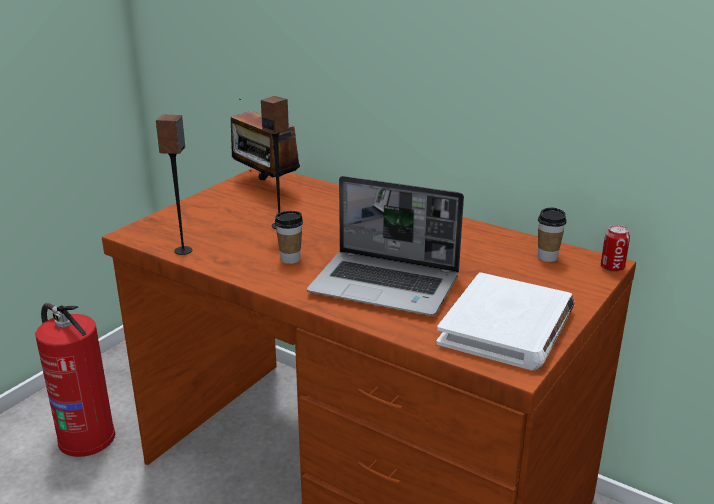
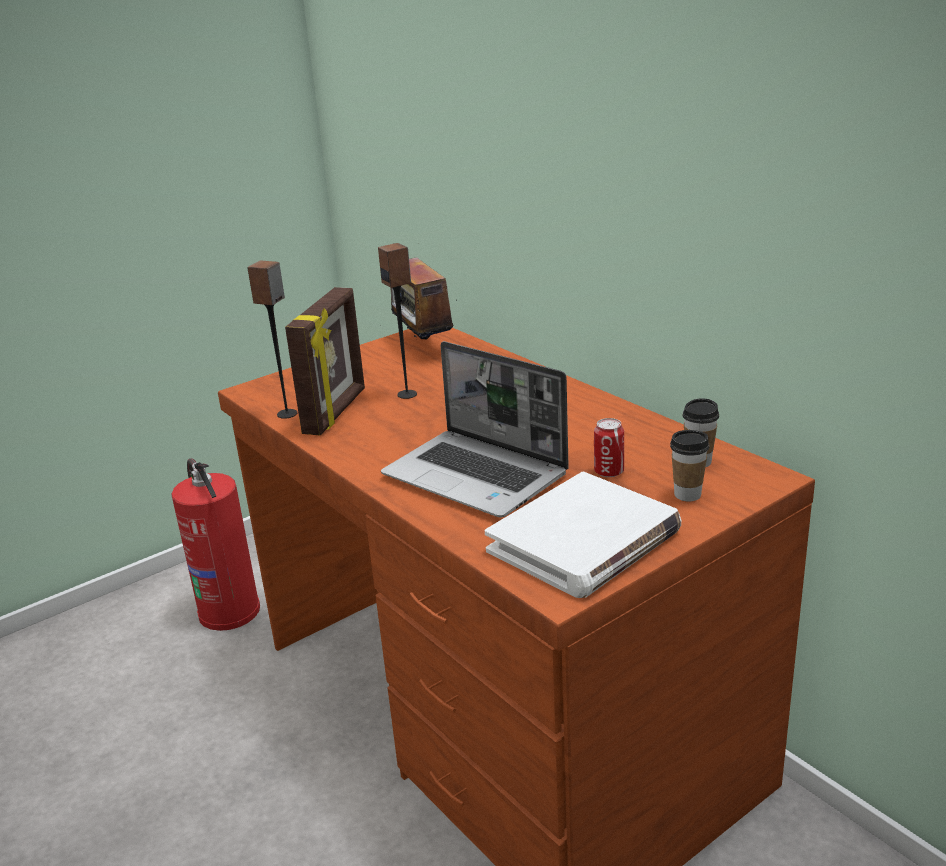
camera: 20 degrees right, 0 degrees up
(227, 245) = (336, 412): none -> picture frame
(290, 259) = (392, 434): cup -> cup (687, 494)
(612, 268) = (774, 484): can -> can (609, 472)

